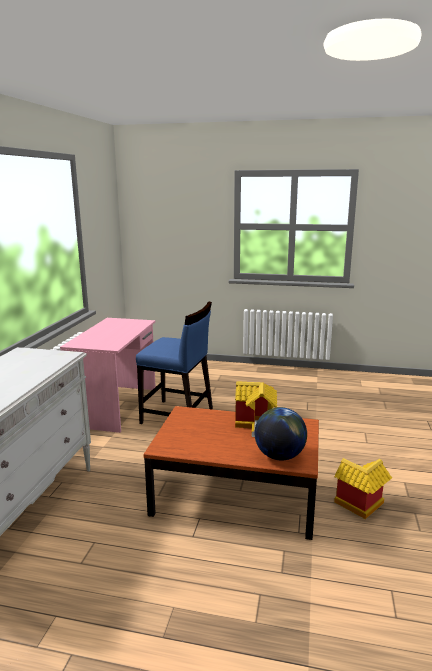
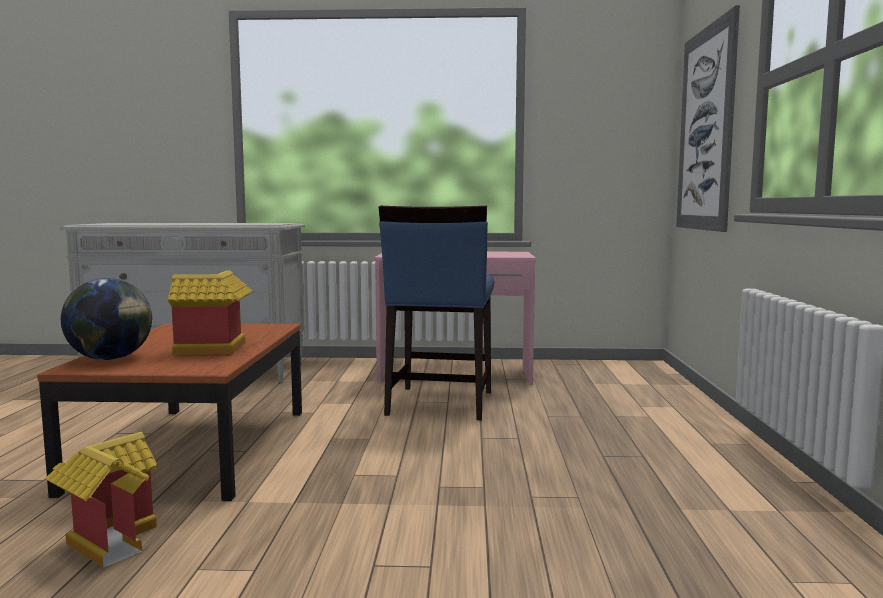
camera: 80 degrees right, 10 degrees down
(173, 237) = (706, 129): none -> picture

